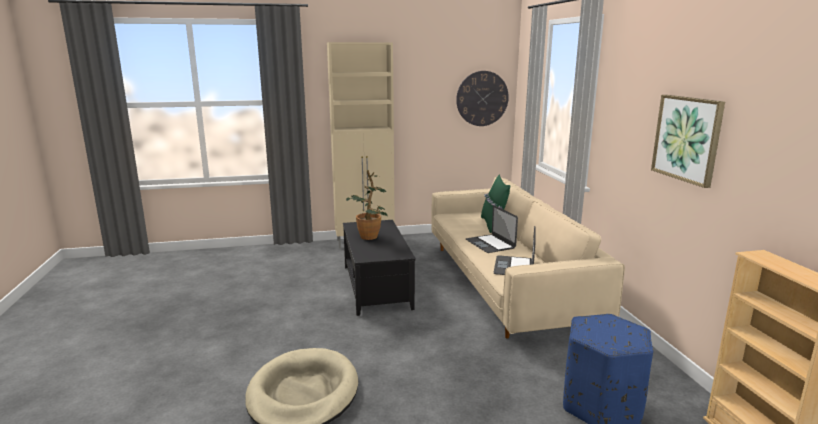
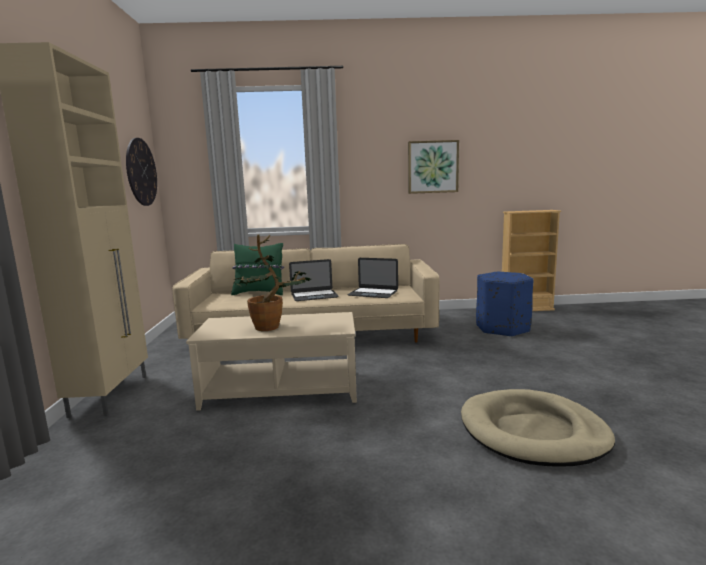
camera: 80 degrees left, 5 degrees down
(377, 286) = (281, 389): black coffee table -> beige coffee table

